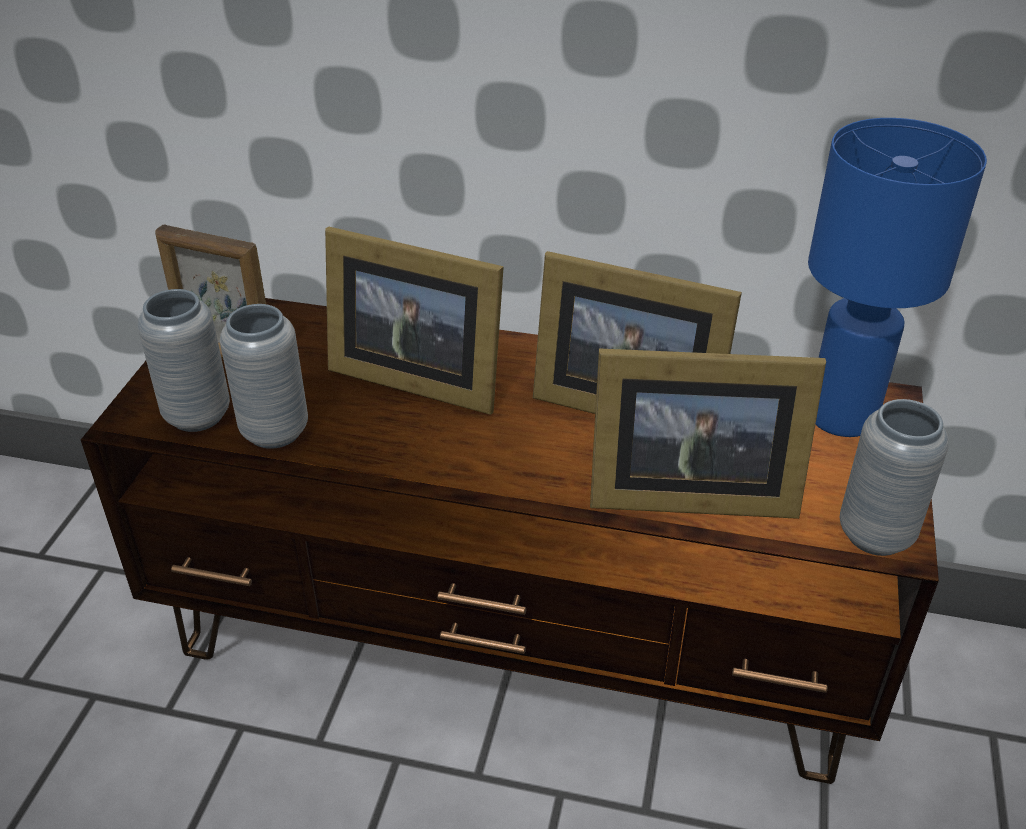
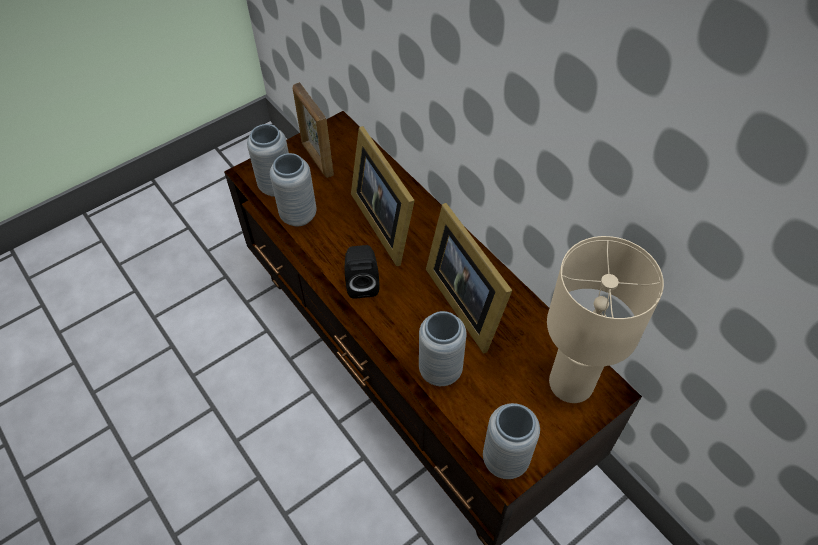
camera: 40 degrees right, 15 degrees up
(466, 458) = (362, 283): none -> black speaker
(685, 492) = (440, 370): picture frame -> grey vase
(844, 417) = (572, 384): blue table lamp -> beige table lamp

